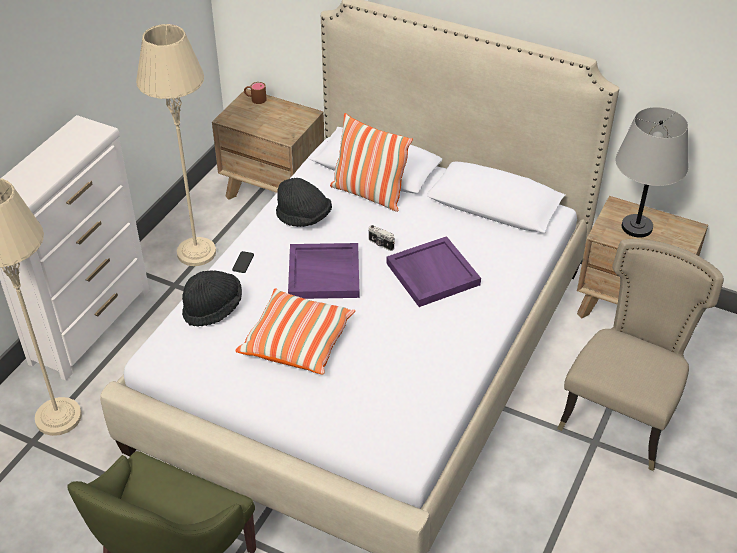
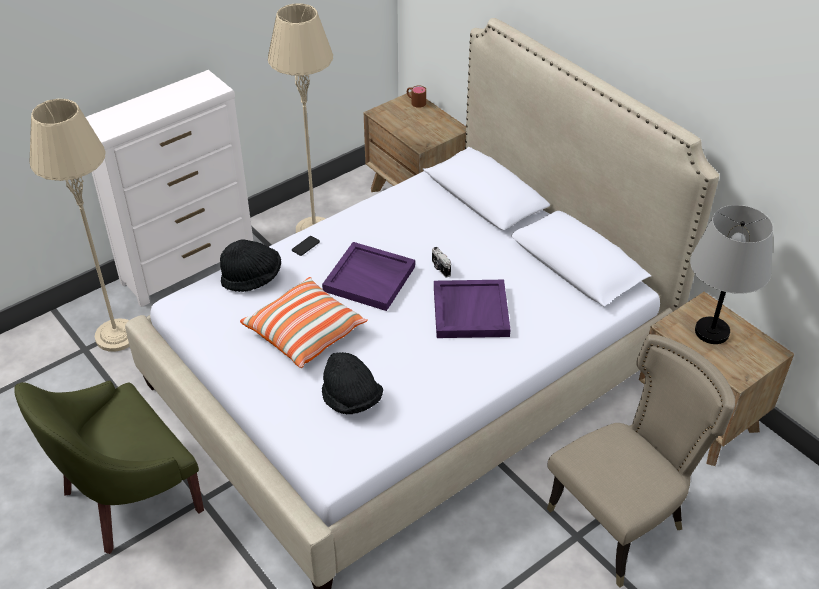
camera: 25 degrees right, 0 degrees up
(304, 218) = (386, 222): black hat -> black hat (351, 399)
(368, 194) = (460, 218): pillow -> none

